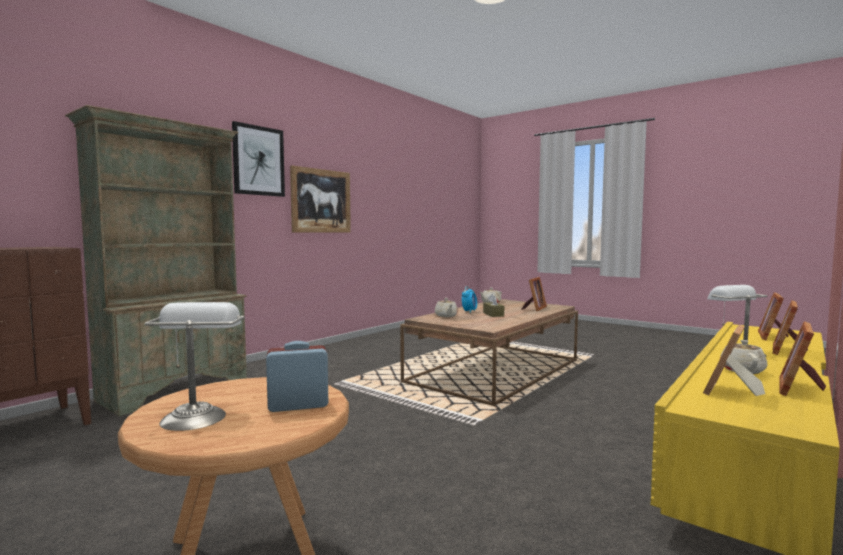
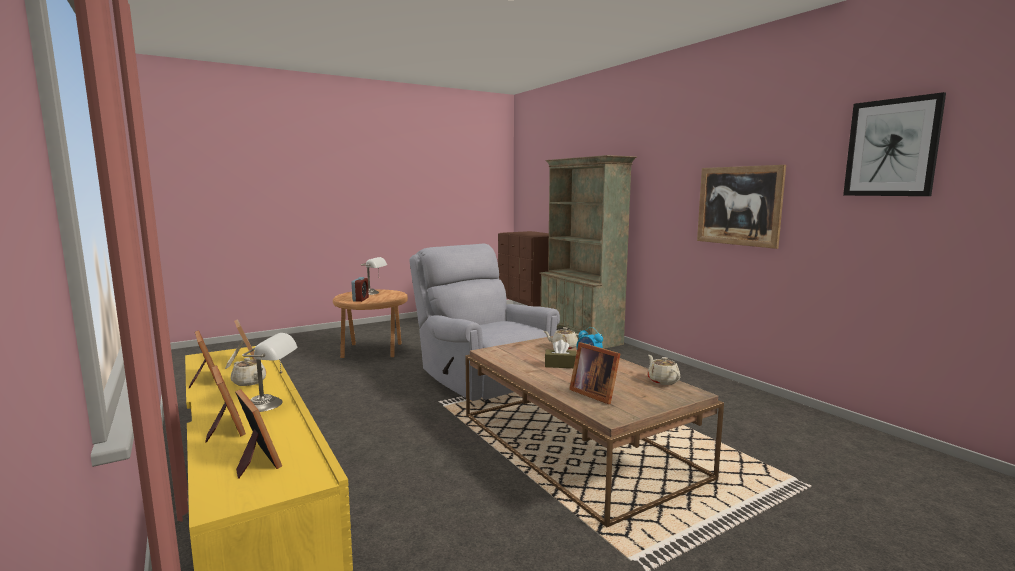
camera: 110 degrees right, 5 degrees up
(258, 161) = (673, 168): picture -> picture (891, 148)
(384, 417) = (482, 380): none -> grey armchair

